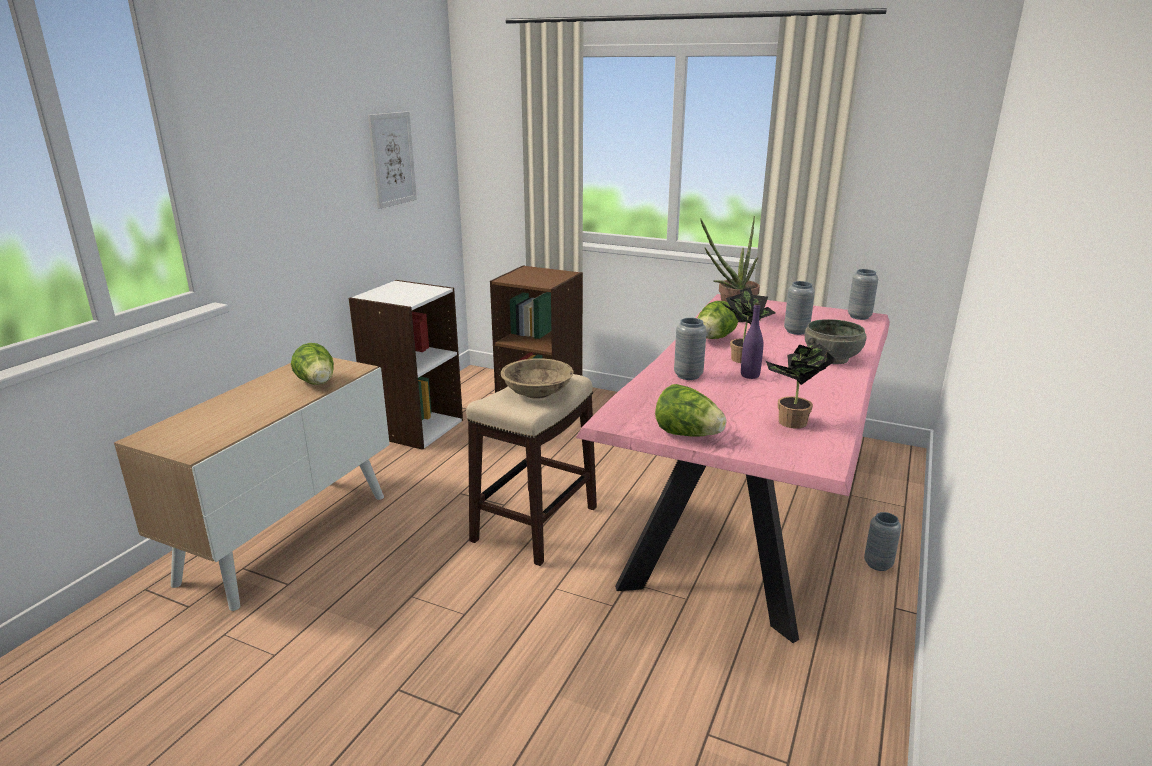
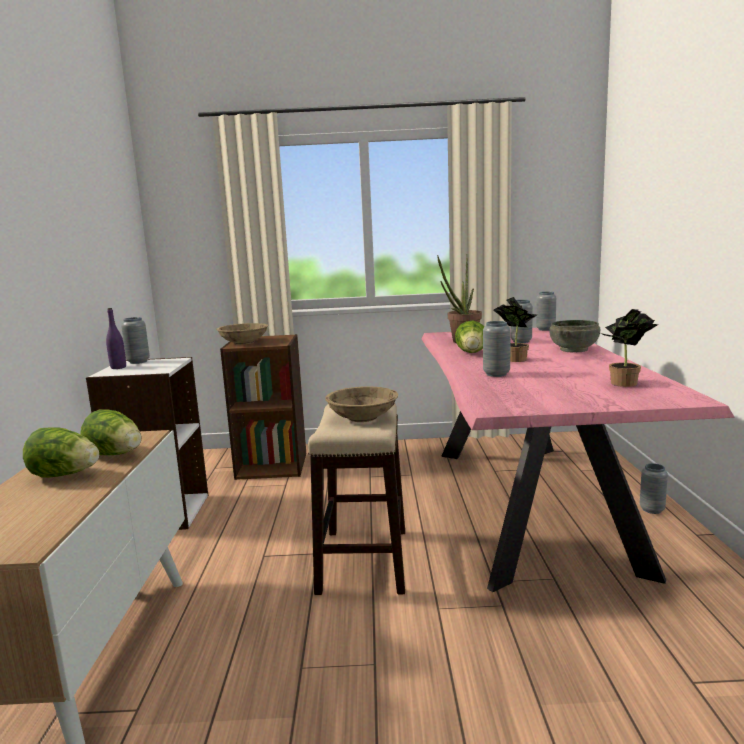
camera: 25 degrees left, 10 degrees down
(392, 159) = (103, 238): picture -> none
(406, 285) = (138, 362): none -> grey vase
(519, 276) = (244, 342): none -> beige bowl
(688, 434) = (569, 404): lettuce -> lettuce (65, 475)
(750, 375) = (540, 366): purple bottle -> purple bottle (118, 367)

